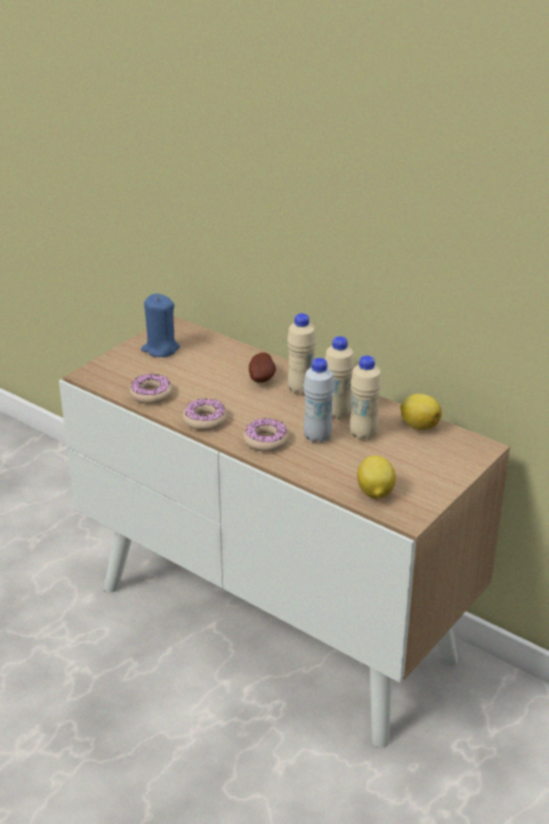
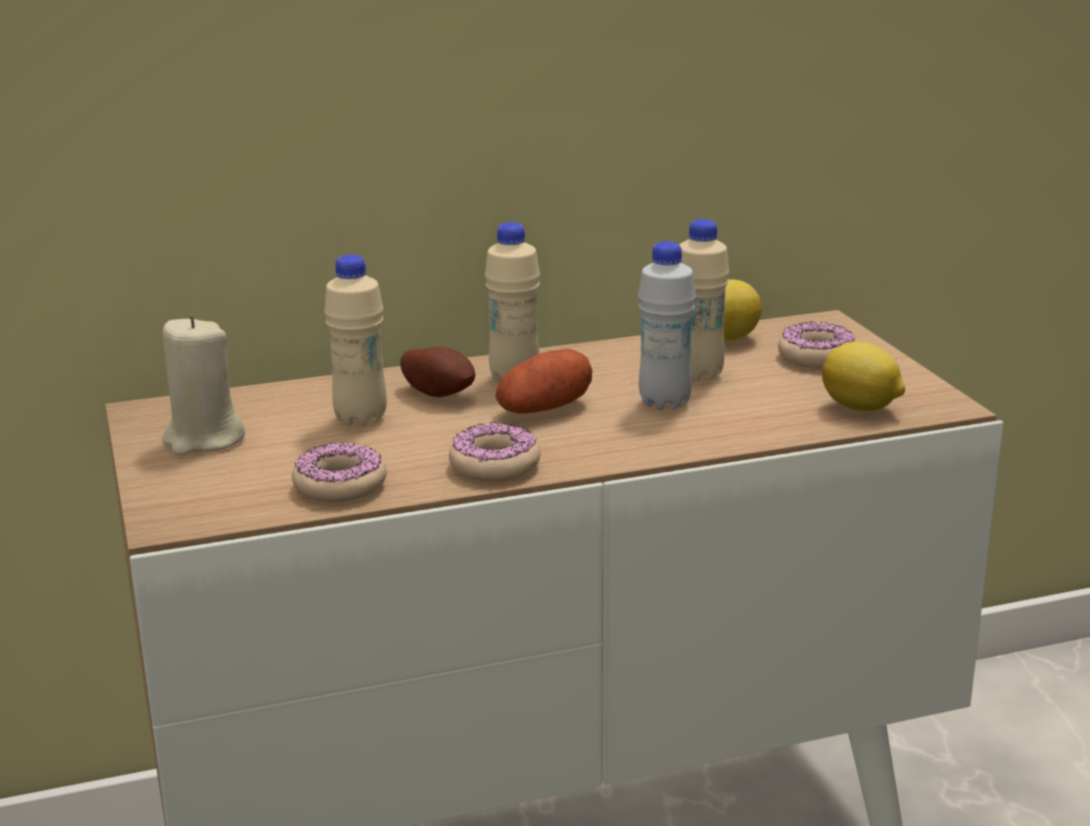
camera: 55 degrees left, 10 degrees down
(160, 349) = (203, 439): blue candle -> beige candle
(265, 441) = (624, 438): donut -> donut (816, 357)
(275, 410) = (544, 409): none -> potato
(337, 414) = (620, 374): beige bottle -> beige bottle (360, 418)

